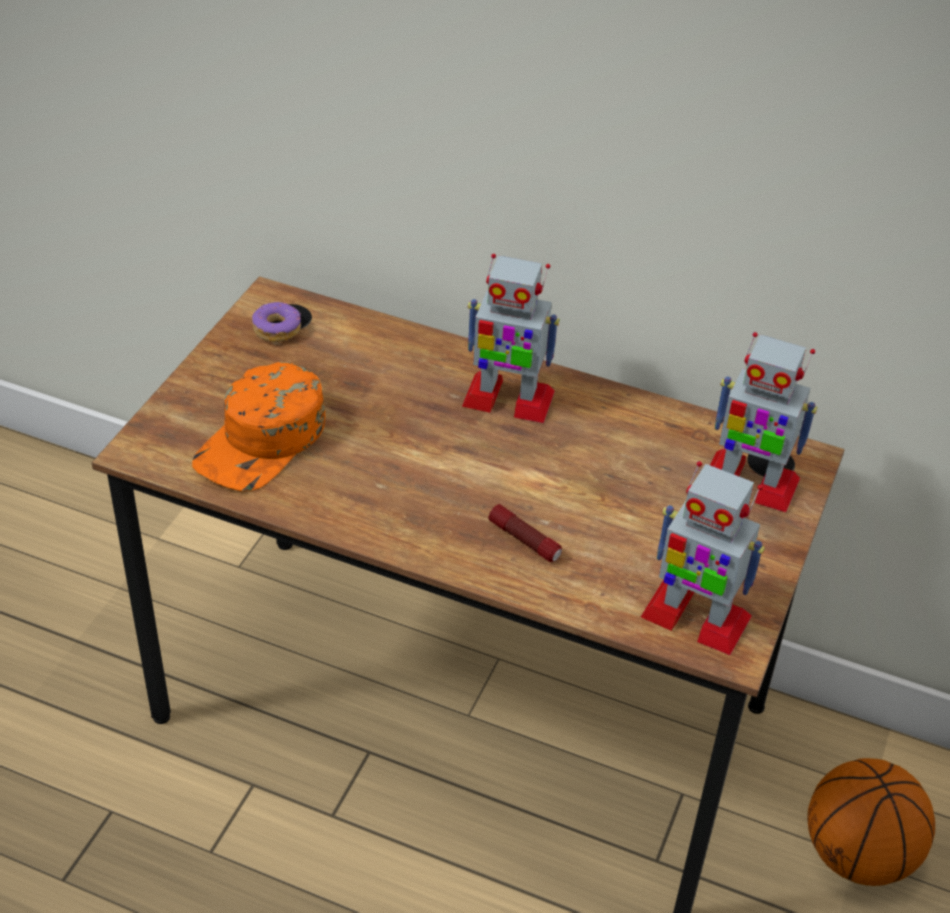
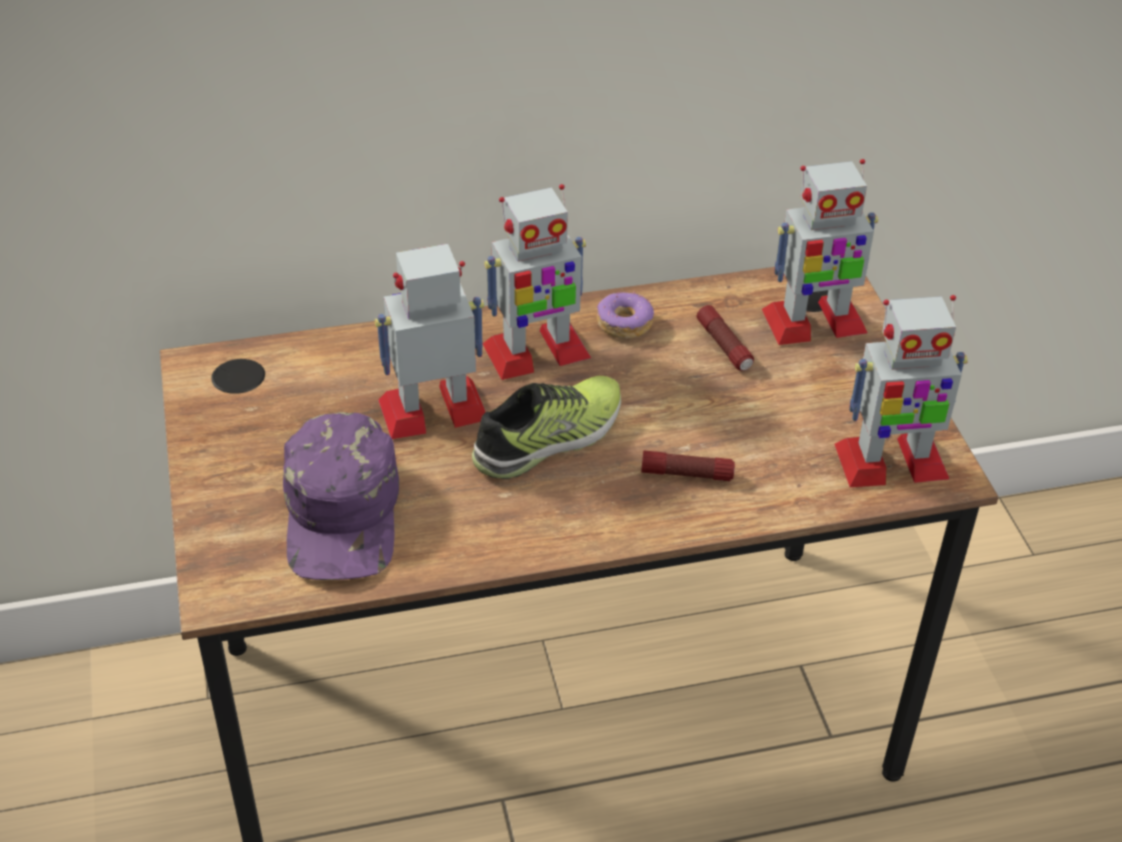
camera: 35 degrees left, 0 degrees up
(262, 441) = (343, 513): orange cap -> purple cap
(277, 329) = (239, 394): donut -> donut (624, 323)
(393, 403) = (434, 409): none -> toy robot
(452, 464) = (550, 439): none -> shoe
(656, 465) = (724, 346): none -> flashlight
(858, 855) = (973, 632): basketball -> none

